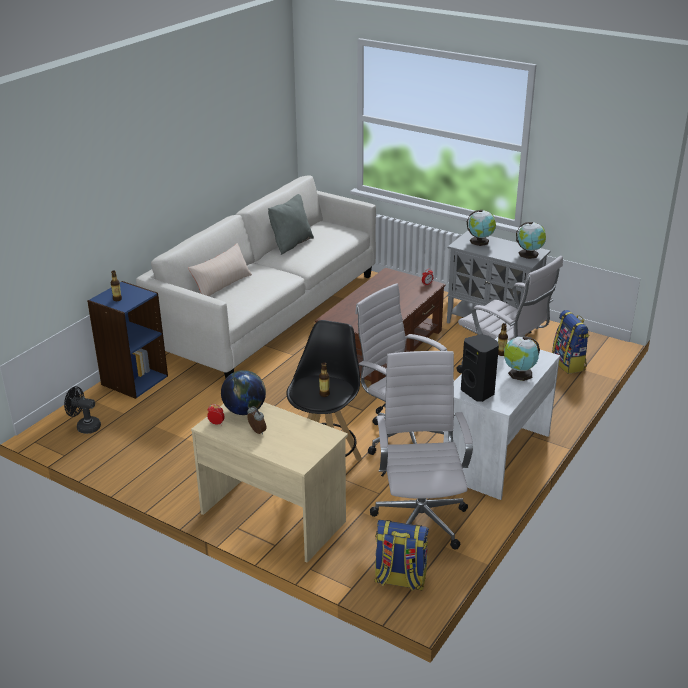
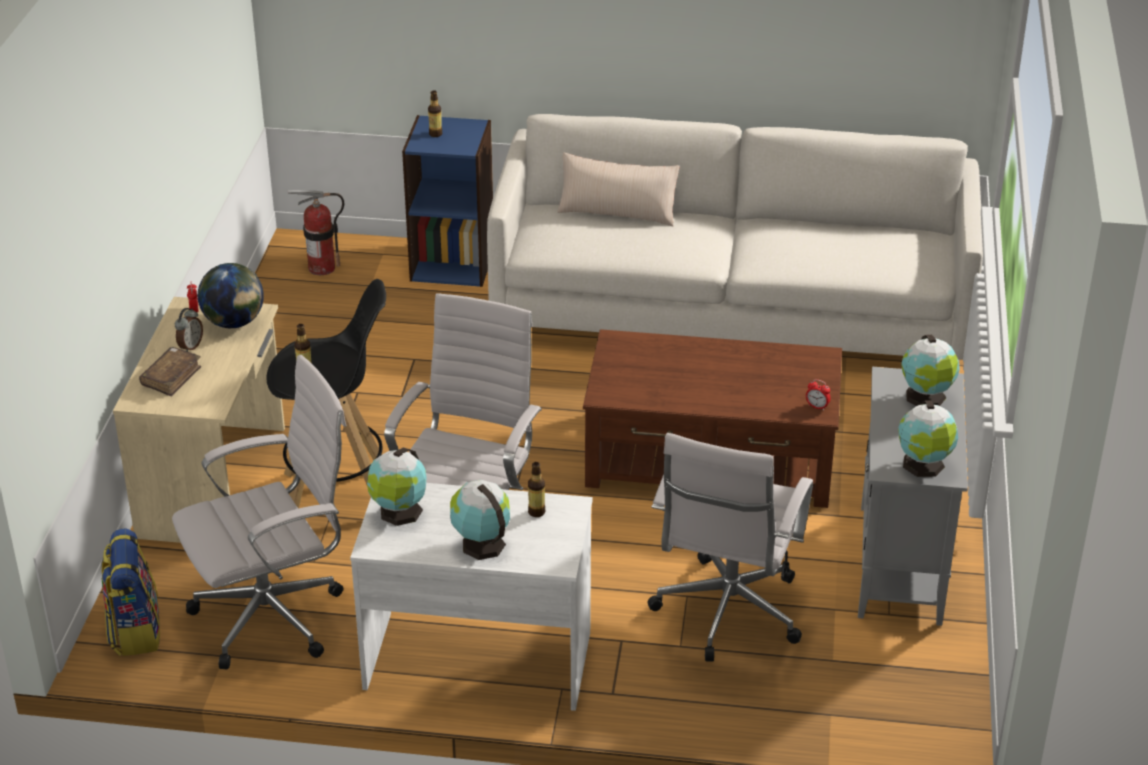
camera: 65 degrees right, 5 degrees up
(85, 427) = (321, 268): black fan -> fire extinguisher
(286, 445) = (171, 377): none -> brown book
(291, 244) = (811, 229): grey pillow -> none
(478, 392) = (399, 513): black speaker -> globe
(569, 363) = (838, 692): backpack -> none

